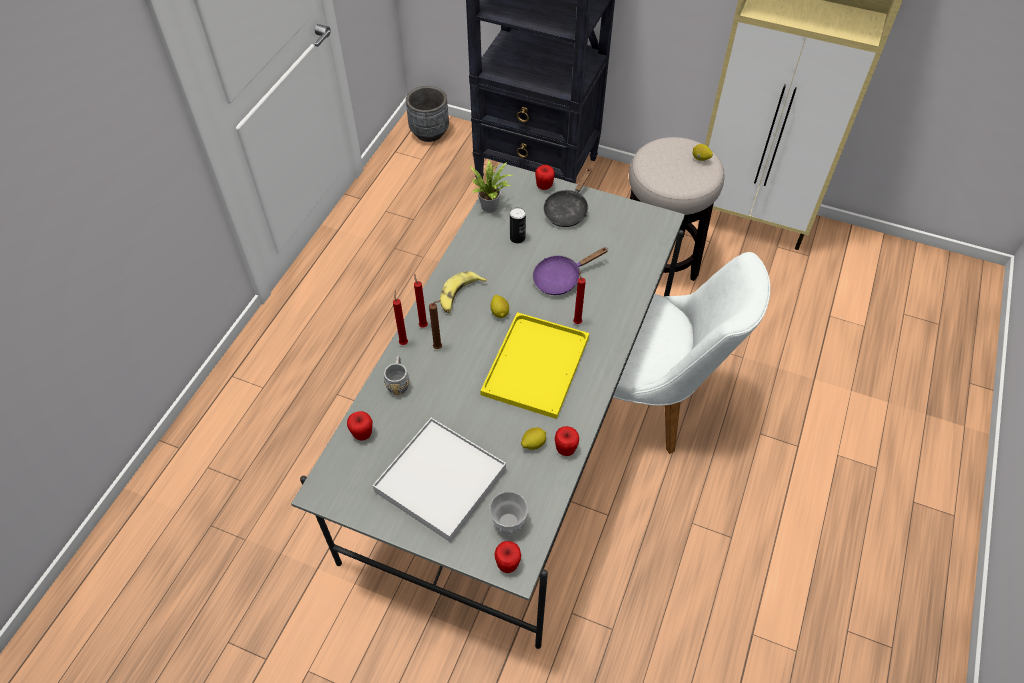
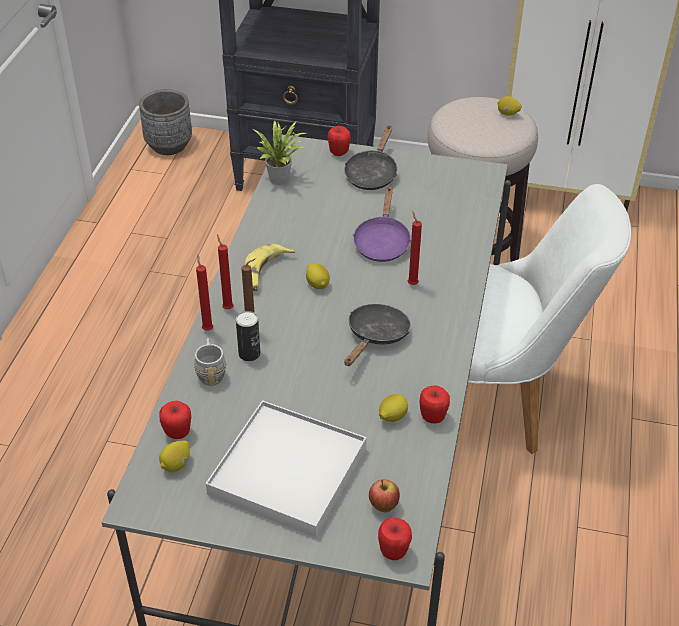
camera: 10 degrees left, 10 degrees down
(356, 462) = (176, 465): none -> lemon
(508, 523) = (383, 506): cup -> apple
(517, 238) = (320, 207): can -> can (249, 354)
(536, 367) = (375, 336): yellow tray -> black frying pan
(561, 278) = (382, 242): purple frying pan -> purple frying pan turned 45 degrees counterclockwise

